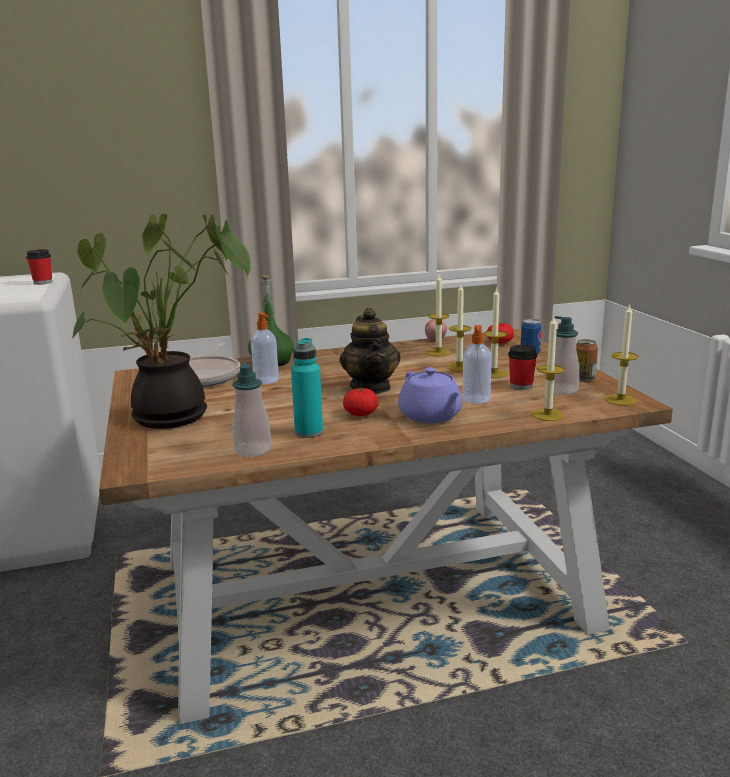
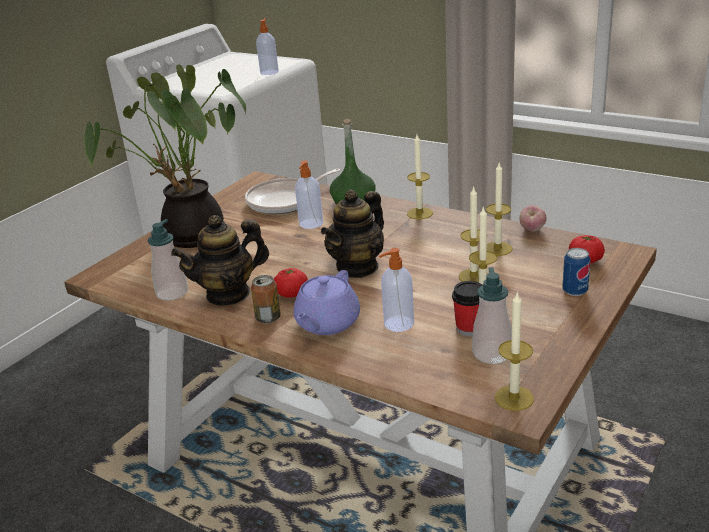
camera: 50 degrees right, 10 degrees up
(43, 282) = (269, 72): cup -> soap dispenser
(309, 432) = (228, 294): turquoise bottle -> teapot
(548, 415) = (409, 375): candle -> candle (420, 213)
(584, 378) = (548, 351): can -> can (268, 318)

